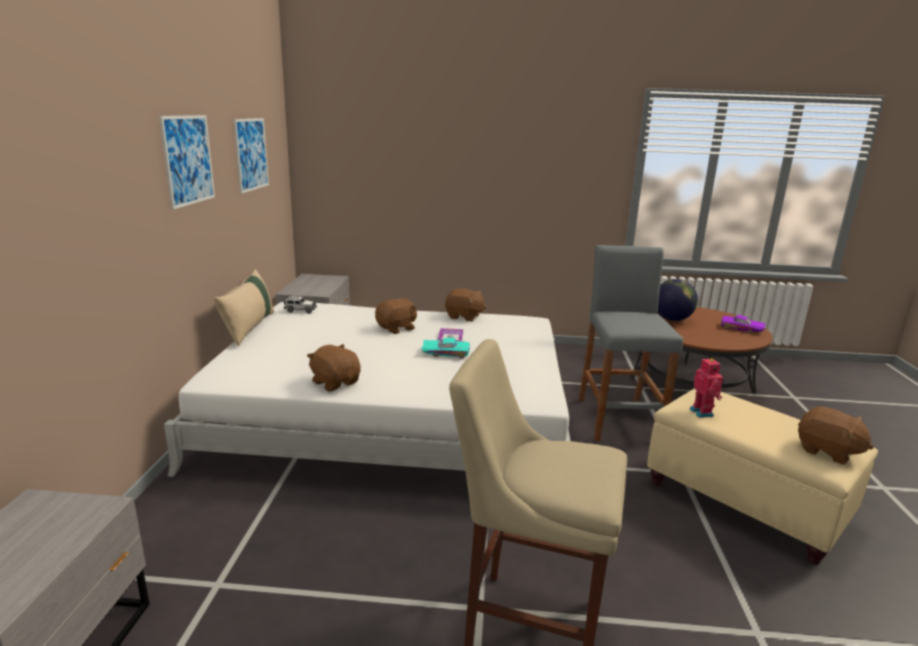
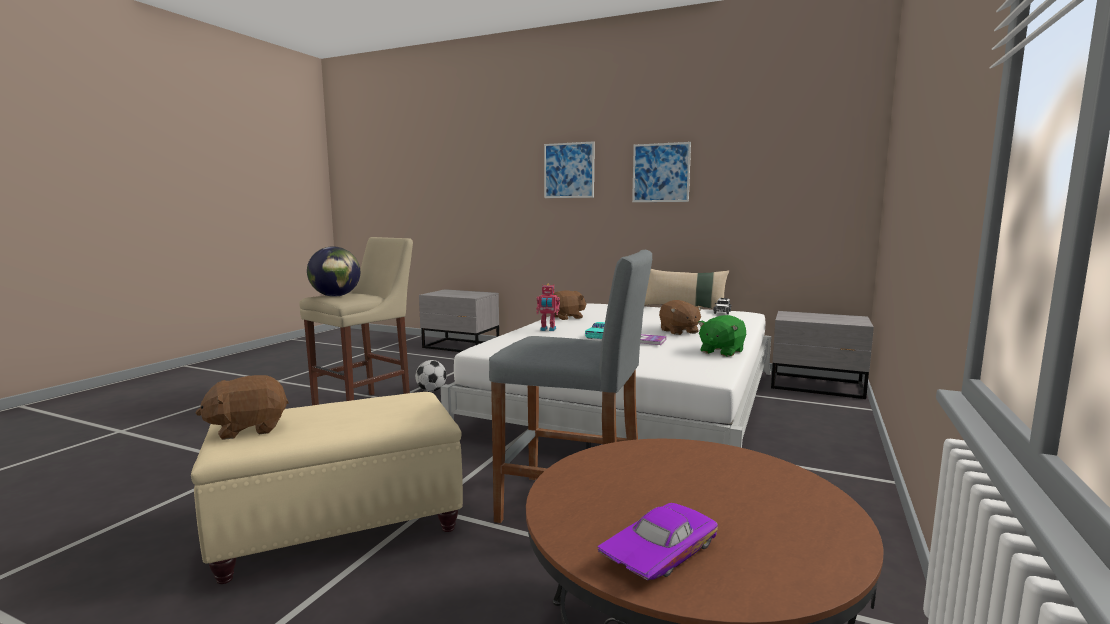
camera: 110 degrees right, 10 degrees down
(251, 154) = (771, 173): picture -> picture (569, 170)
(417, 579) = (431, 390): none -> football
(464, 316) = (721, 352): brown plush toy -> green plush toy
(672, 319) = (734, 478): globe -> globe (335, 296)
(703, 412) = (396, 402): toy robot -> toy robot (548, 330)

